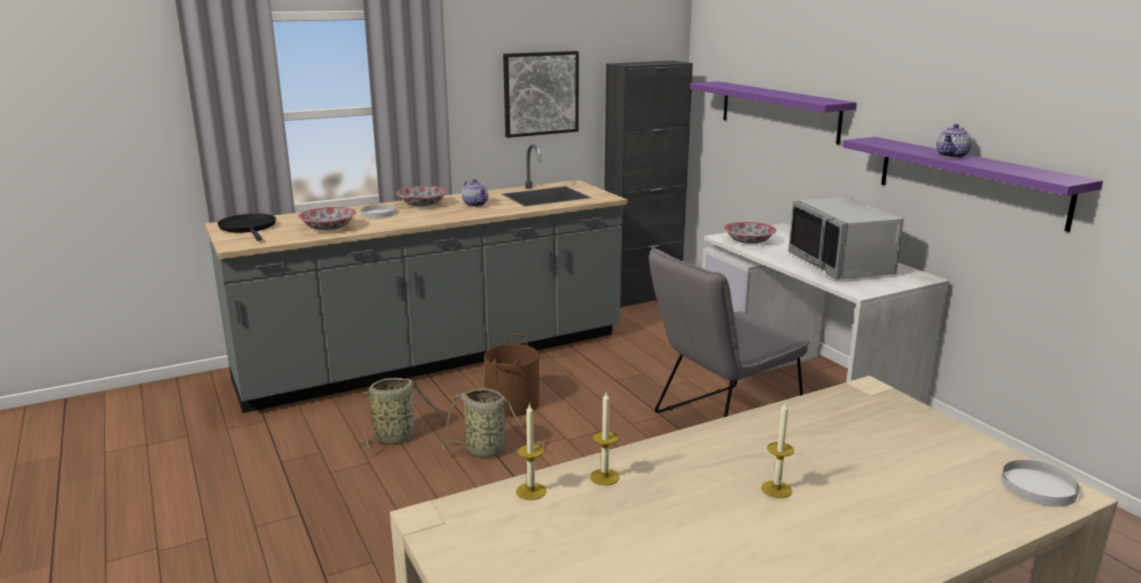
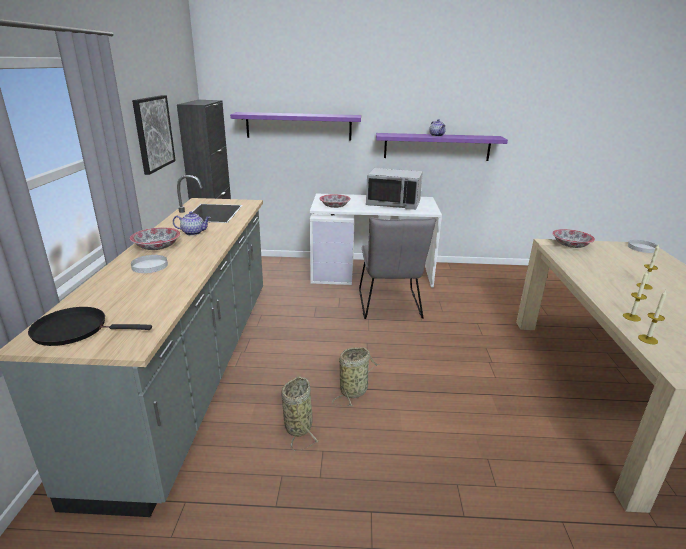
camera: 60 degrees left, 5 degrees up
(329, 228) = (157, 292): bowl -> bowl (571, 245)
(513, 403) = (302, 360): brown bucket -> none

